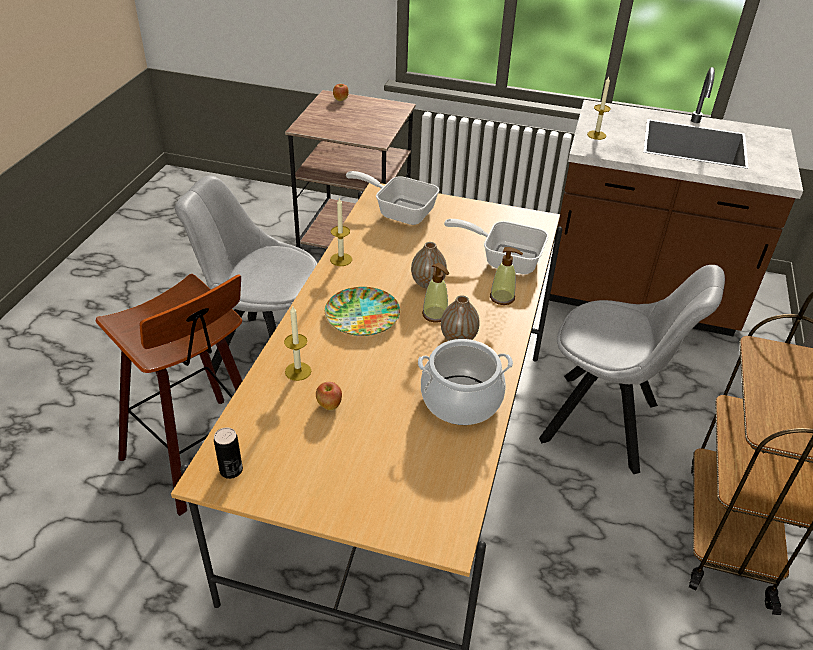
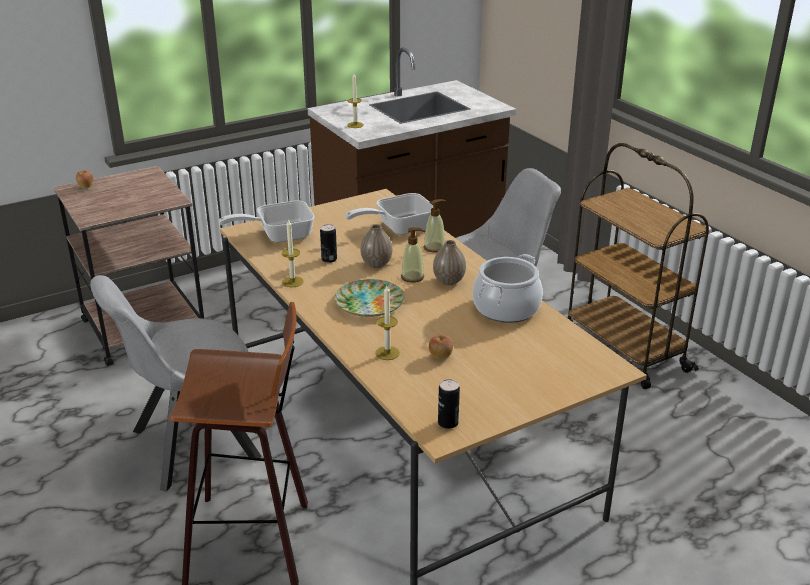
camera: 45 degrees left, 10 degrees down
(399, 256) = (329, 259): none -> can

